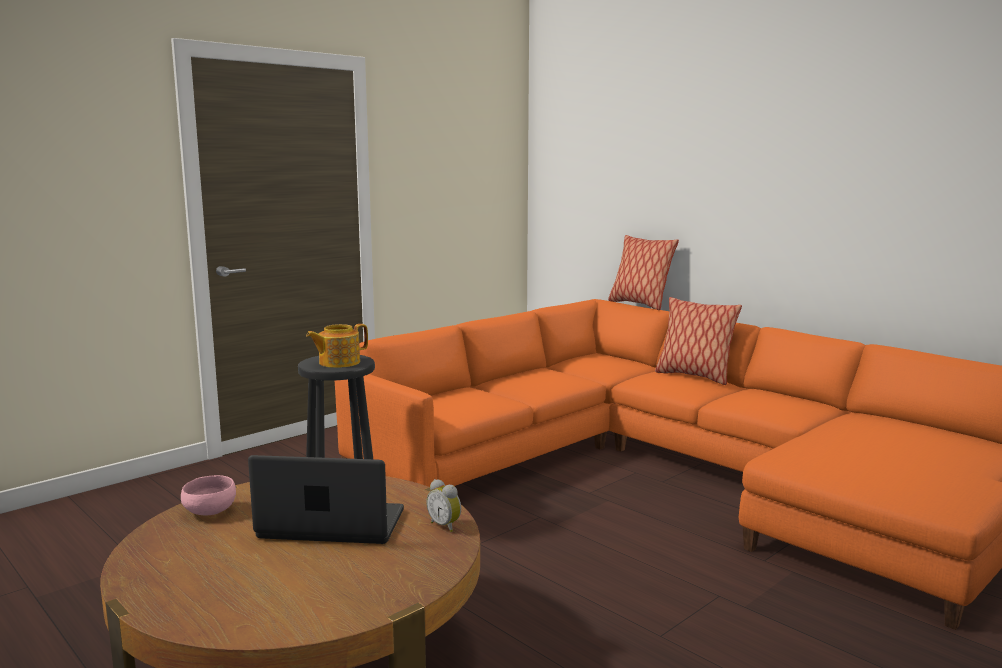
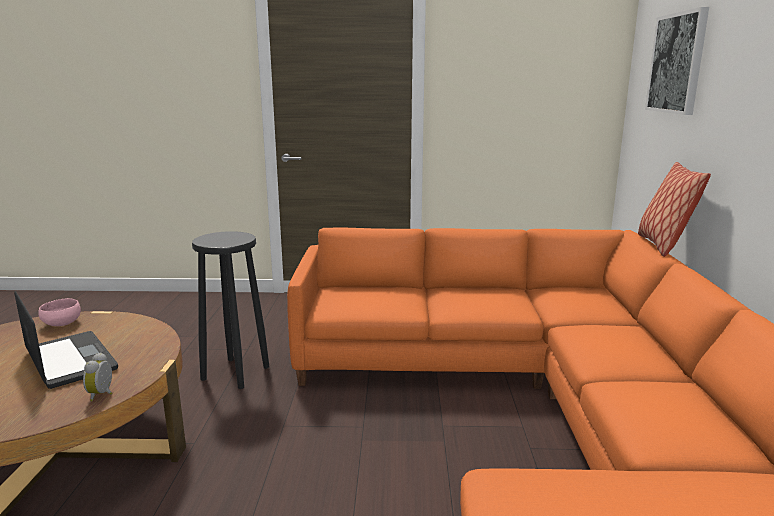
camera: 45 degrees right, 5 degrees up
(338, 362) = (222, 239): teapot -> none
(605, 153) = (677, 63): none -> picture
(694, 376) = (649, 345): pillow -> none

